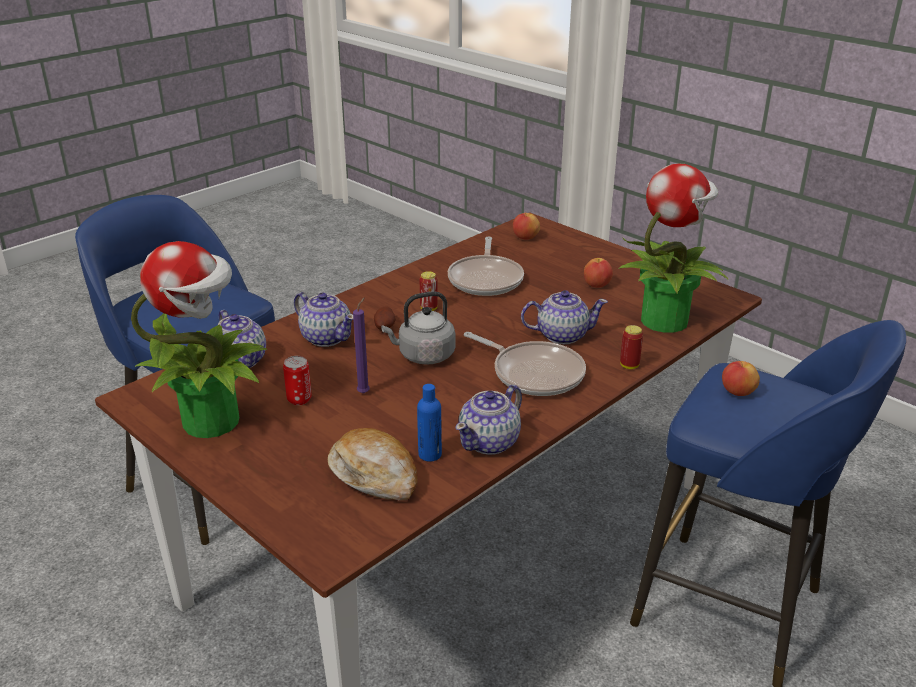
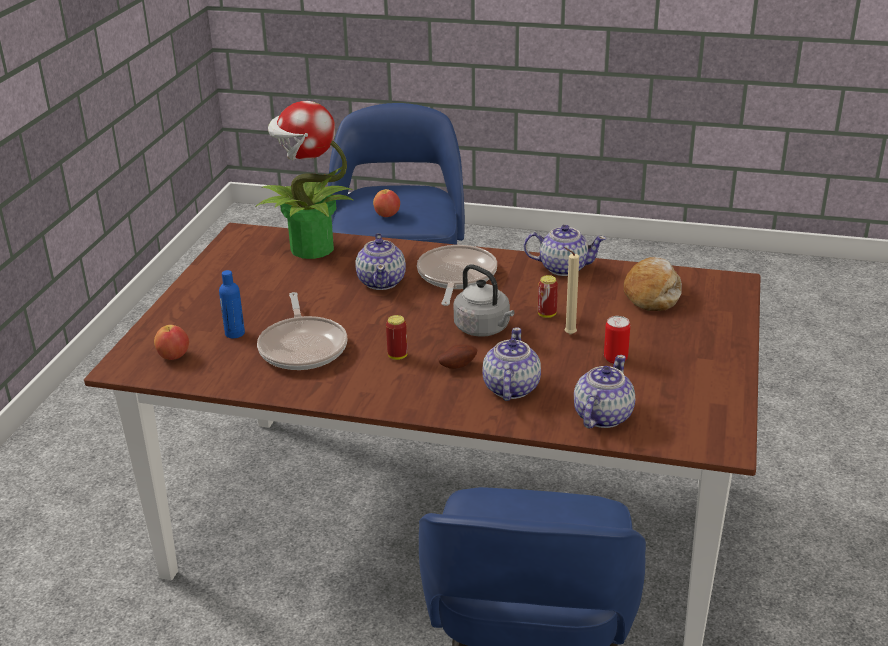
camera: 120 degrees left, 0 degrees up
(213, 420) = (693, 384): potted plant -> none
(365, 392) = (568, 334): purple candle -> beige candle
(430, 454) = (605, 283): blue bottle -> blue bottle (235, 333)
(486, 279) = (303, 347): frying pan -> frying pan turned 105 degrees clockwise
(561, 335) = (382, 281): teapot -> teapot turned 150 degrees counterclockwise
(597, 285) = (267, 289): apple -> none
(629, 365) = (402, 246): can -> can (547, 314)

